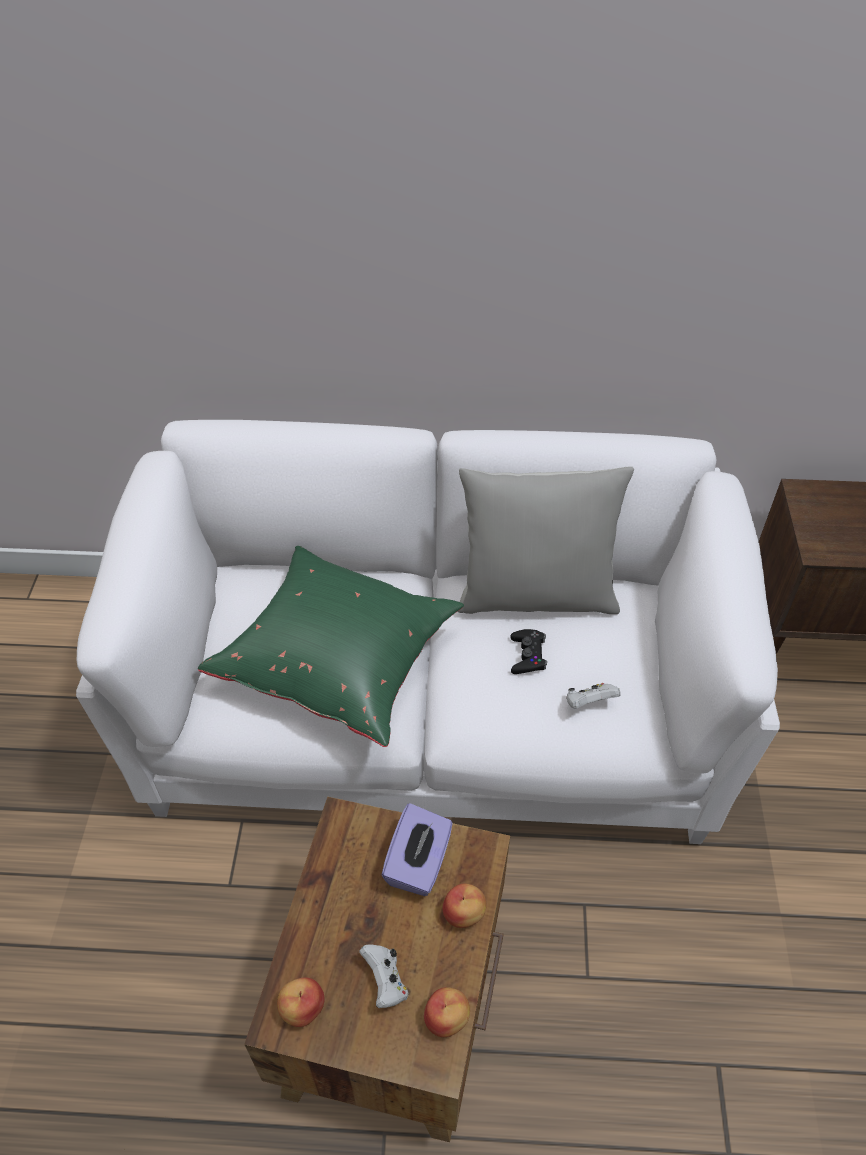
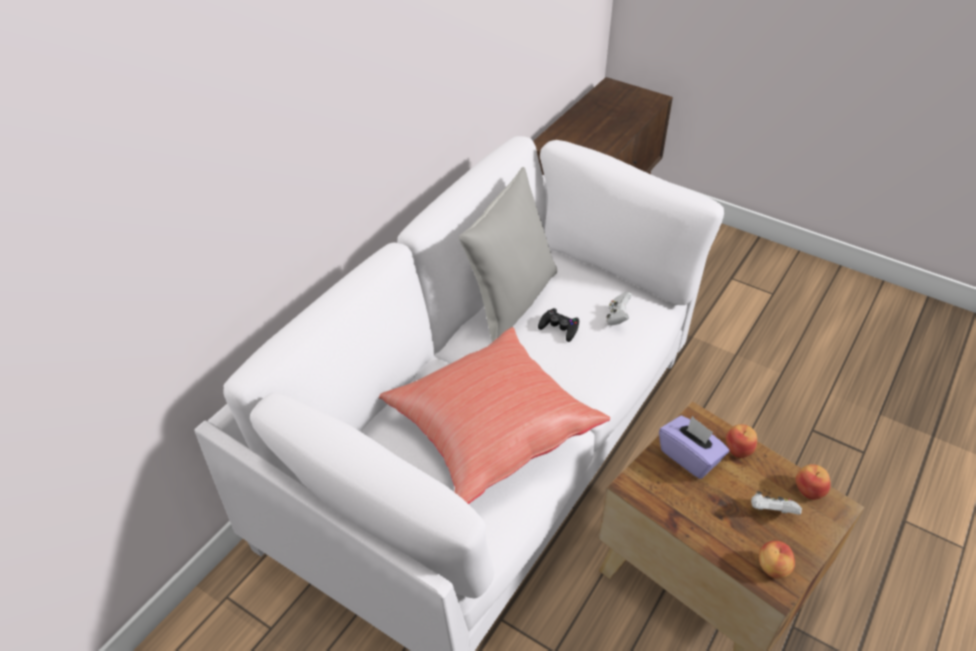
camera: 60 degrees left, 5 degrees down
(339, 661) = (490, 430): green pillow -> red pillow

